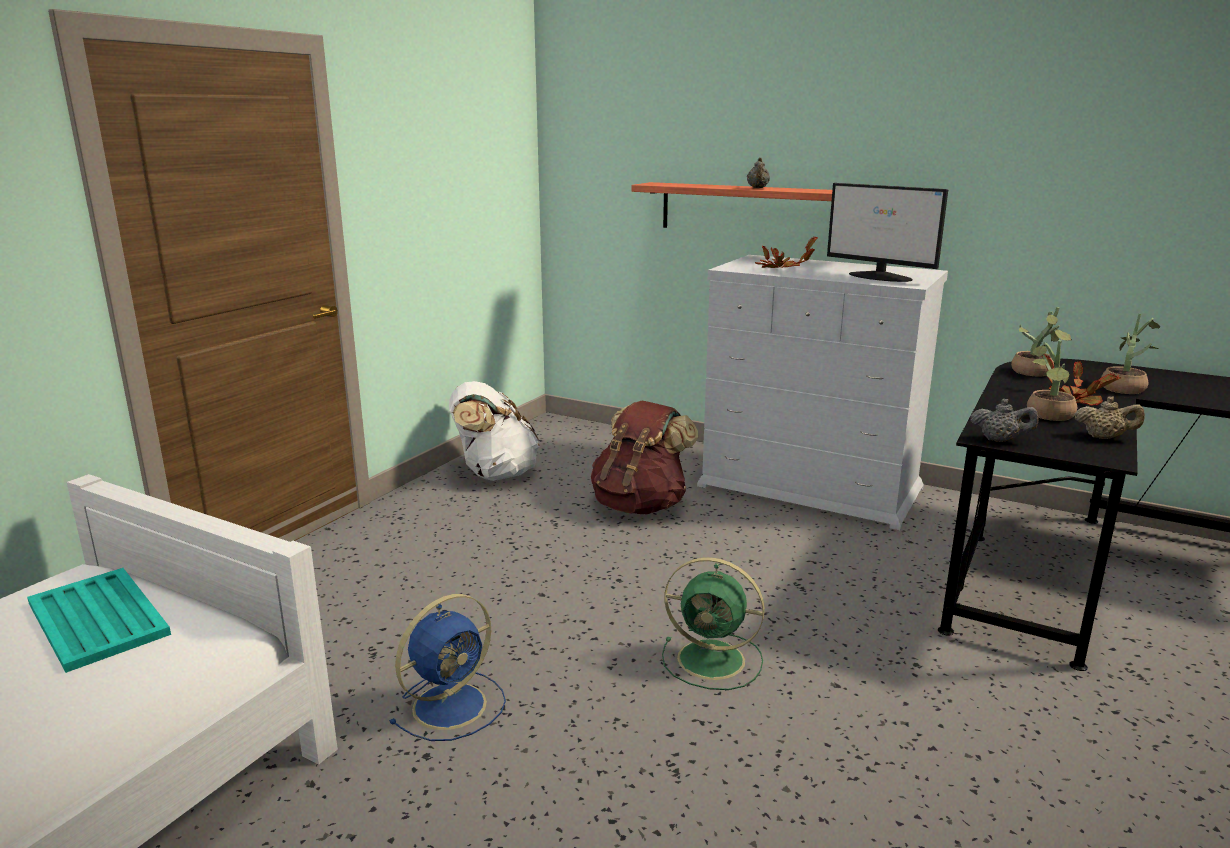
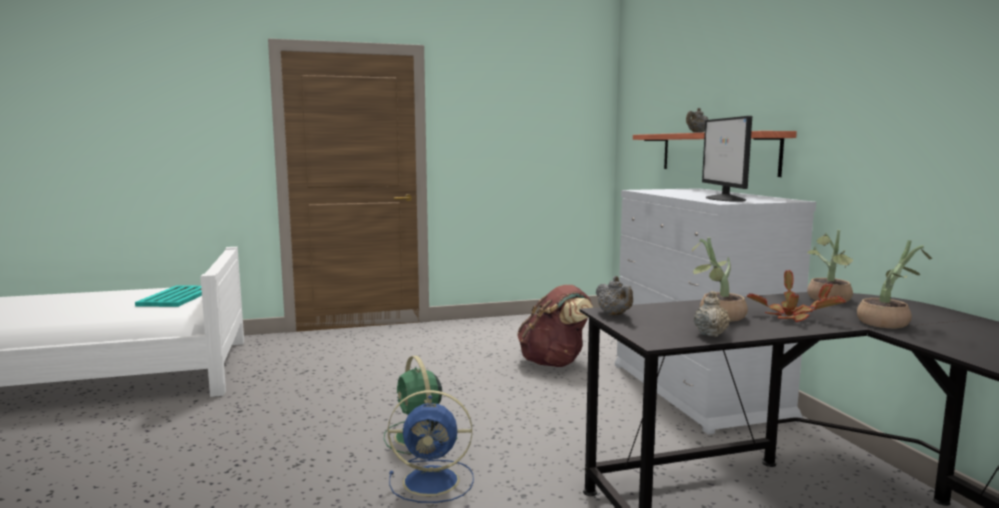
camera: 45 degrees right, 10 degrees down
(452, 704) = (286, 400): blue fan -> blue fan (434, 481)
(495, 474) = (511, 327): white backpack -> none
(781, 268) = (676, 192): potted plant -> none
(1104, 437) = (710, 333): beige teapot -> beige teapot turned 135 degrees counterclockwise

